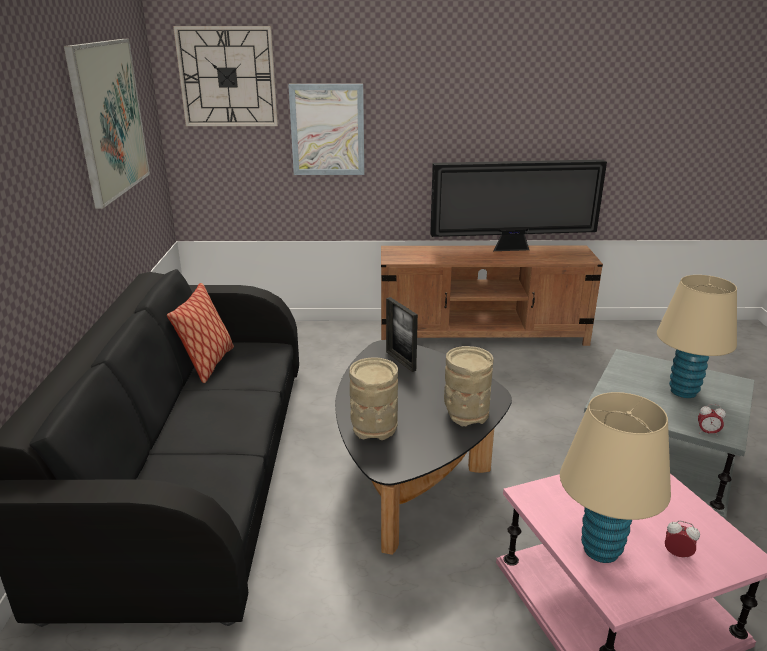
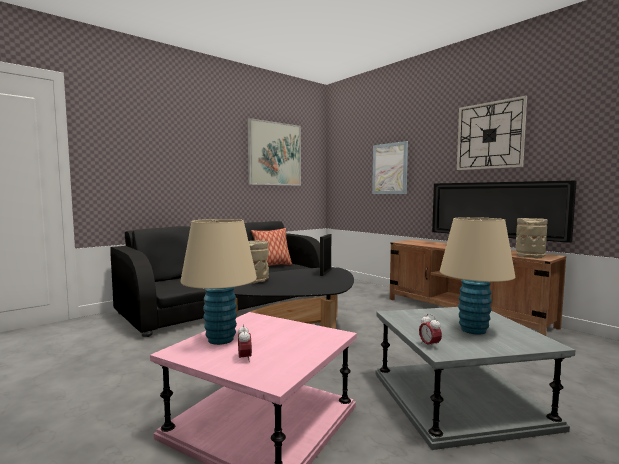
camera: 50 degrees right, 20 degrees down
(227, 77) = (350, 145): wall clock -> wall clock (490, 135)
(466, 413) = (300, 289): beige vase -> beige vase (530, 256)

